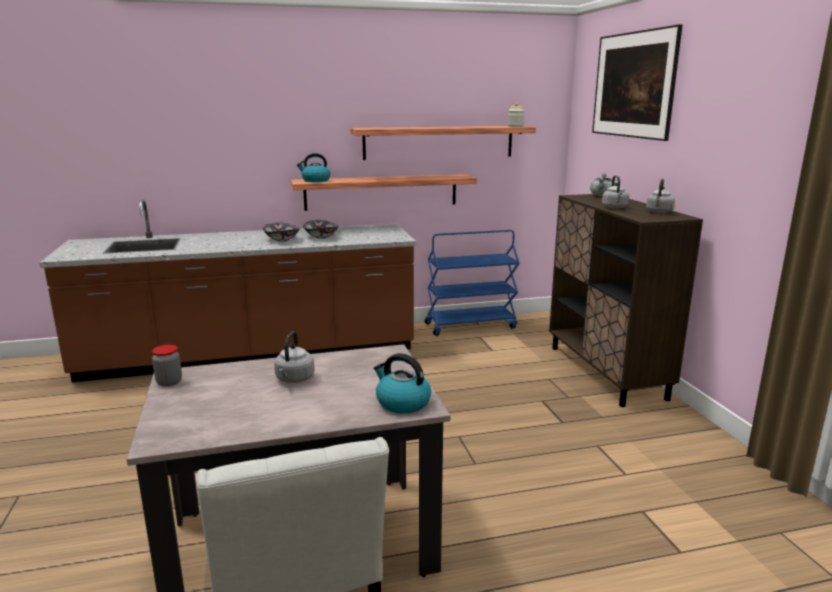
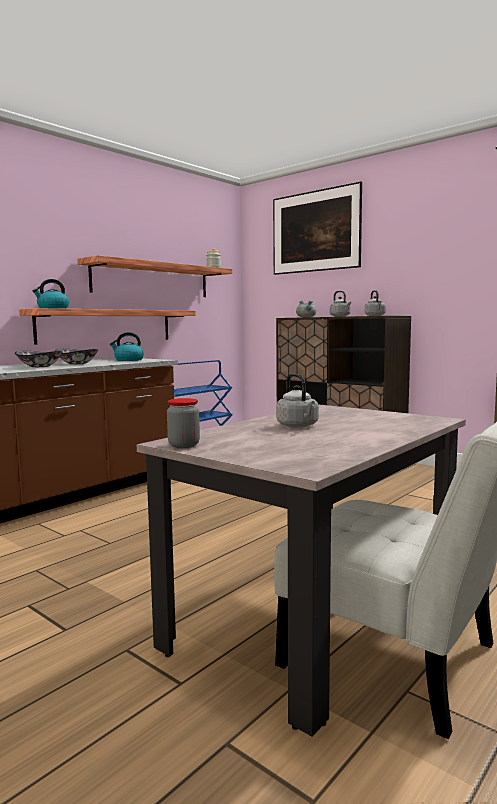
camera: 35 degrees left, 10 degrees down
(402, 403) = (418, 420): kettle -> kettle (128, 360)

